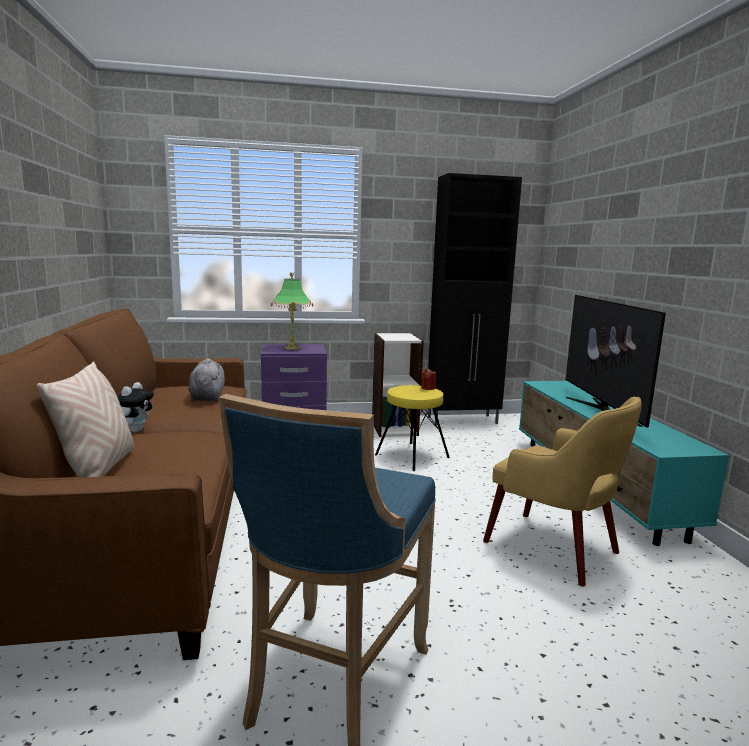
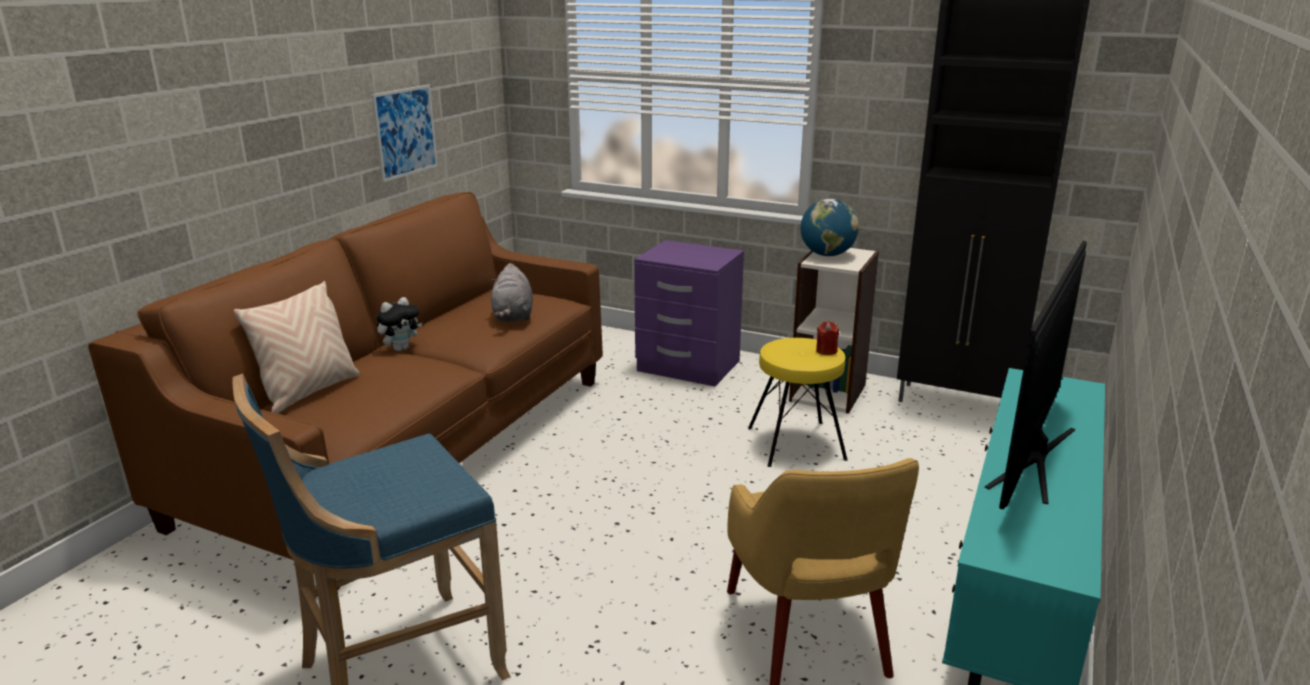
camera: 35 degrees right, 10 degrees up
(60, 260) = (405, 132): none -> picture
(207, 397) = (513, 316): grey plush toy -> grey plush toy turned 150 degrees clockwise
(292, 348) = (688, 253): table lamp -> none
(390, 336) = (827, 255): none -> globe

